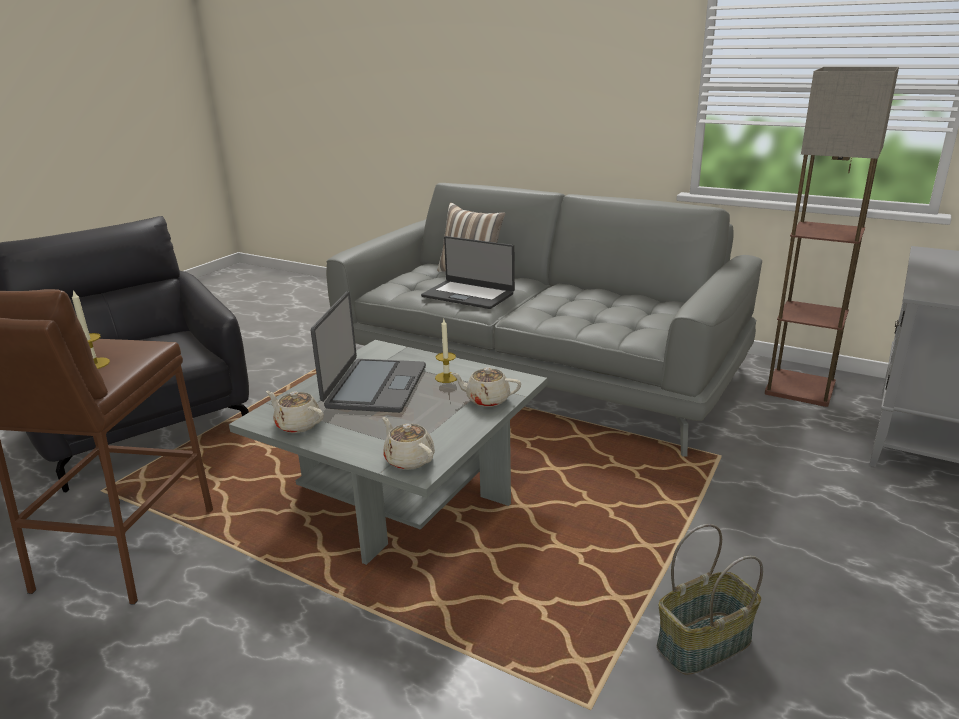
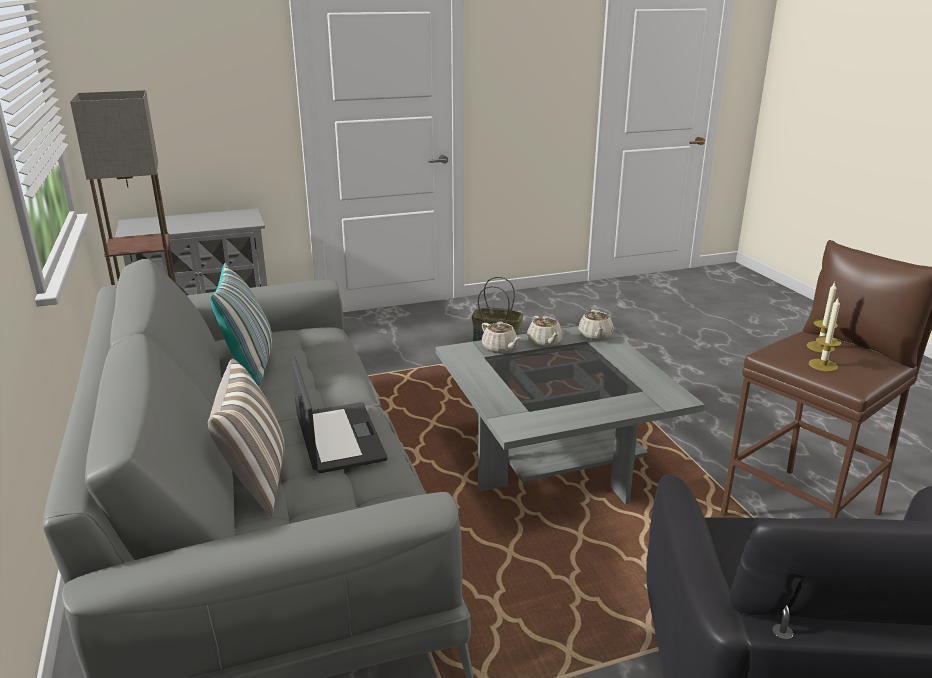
camera: 140 degrees left, 0 degrees up
(298, 424) = (649, 382): beige teapot -> beige teapot (544, 342)
(374, 387) = (564, 389): laptop -> none
(446, 377) = (501, 374): candle -> candle (823, 365)
(623, 303) = (250, 364): none -> pillow

